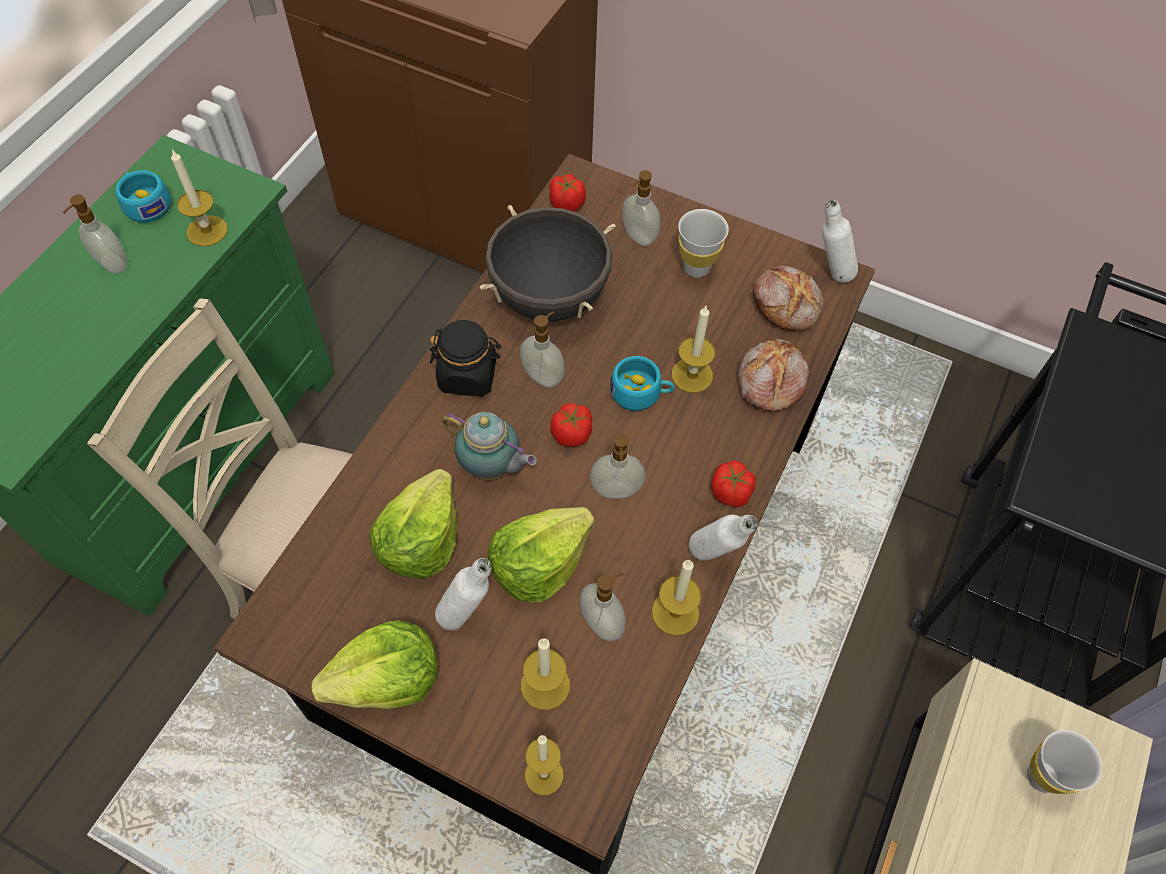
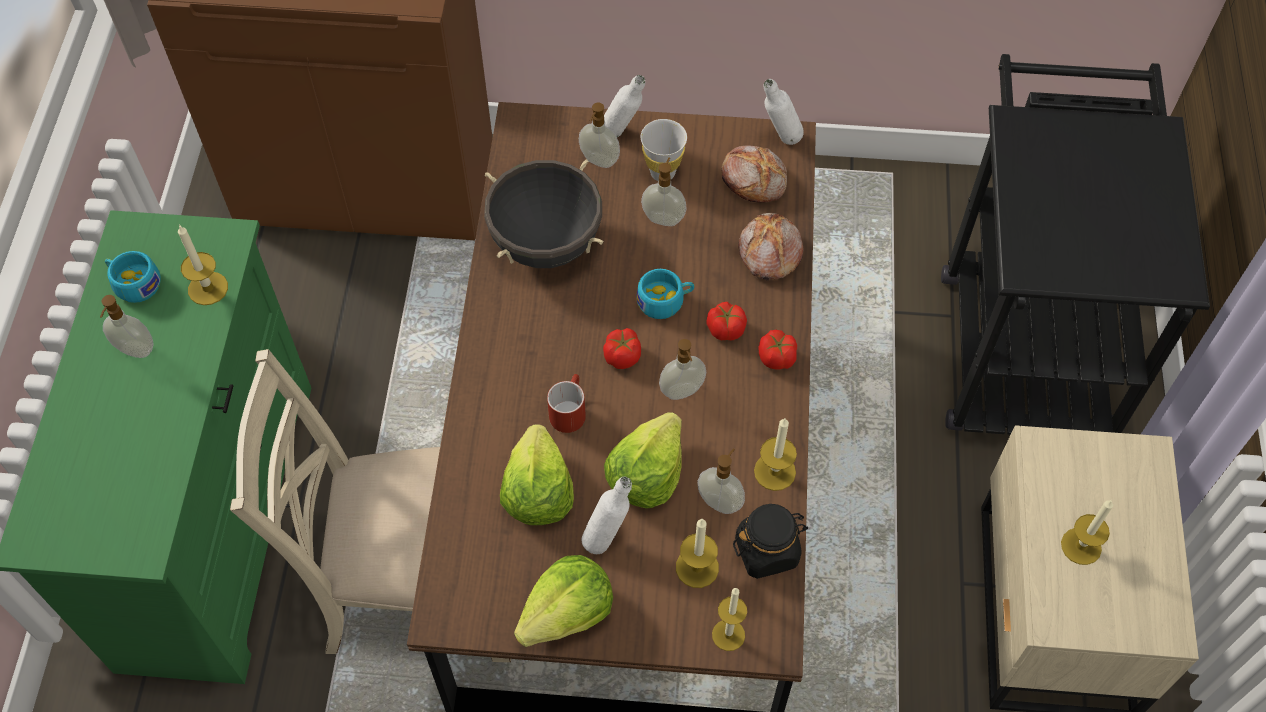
camera: 20 degrees left, 0 degrees up
(468, 375) = (508, 337): black jar -> black jar (767, 551)
(492, 468) = (568, 410): teapot -> red mug
(543, 376) = (574, 315): soap dispenser -> soap dispenser (663, 218)
(566, 203) = (520, 150): tomato -> tomato (725, 329)
(692, 375) = (701, 270): candle -> candle (1081, 546)
(714, 558) = (786, 417): white bottle -> white bottle (622, 135)
(1041, 776) = (1100, 498): white cup -> none

